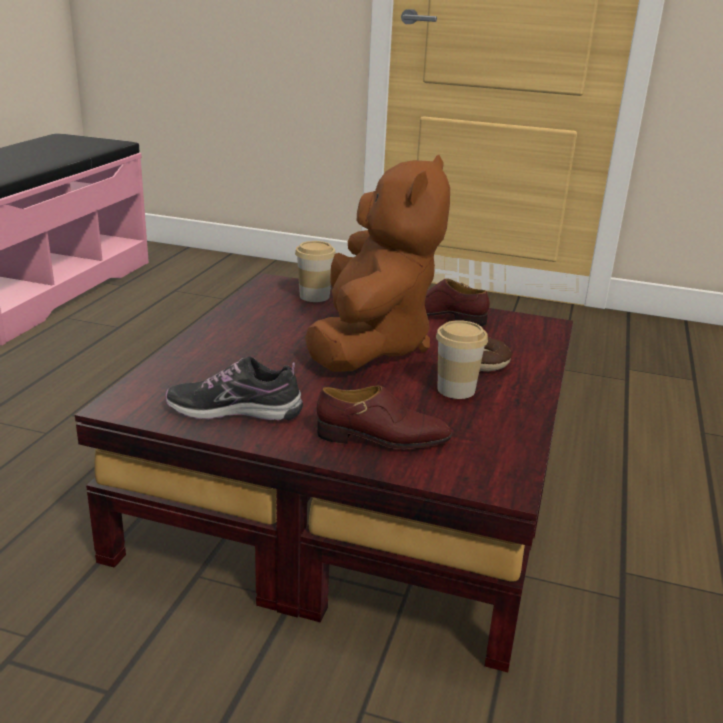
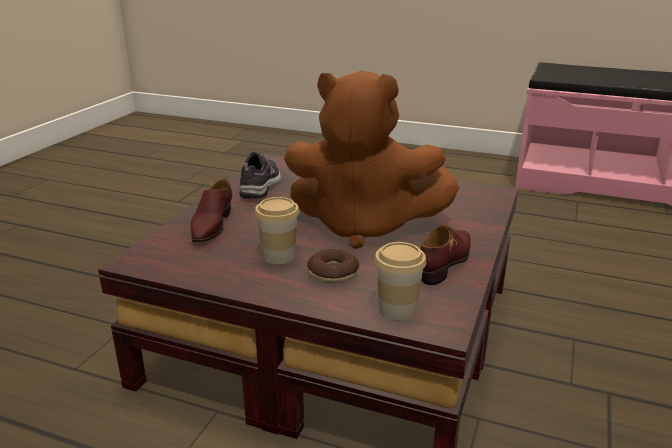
camera: 95 degrees right, 0 degrees up
(314, 296) = (468, 207): cup -> cup (397, 309)

